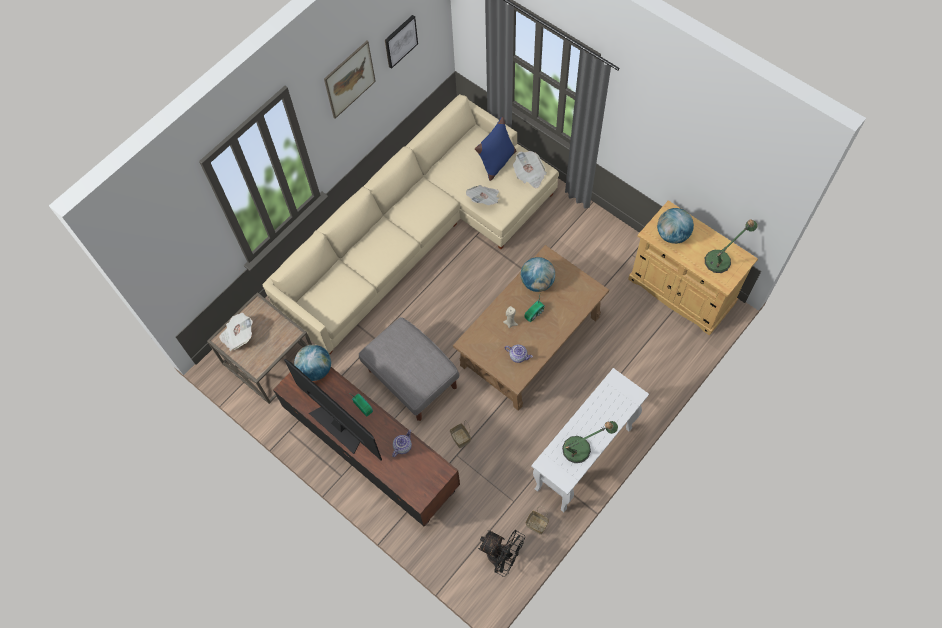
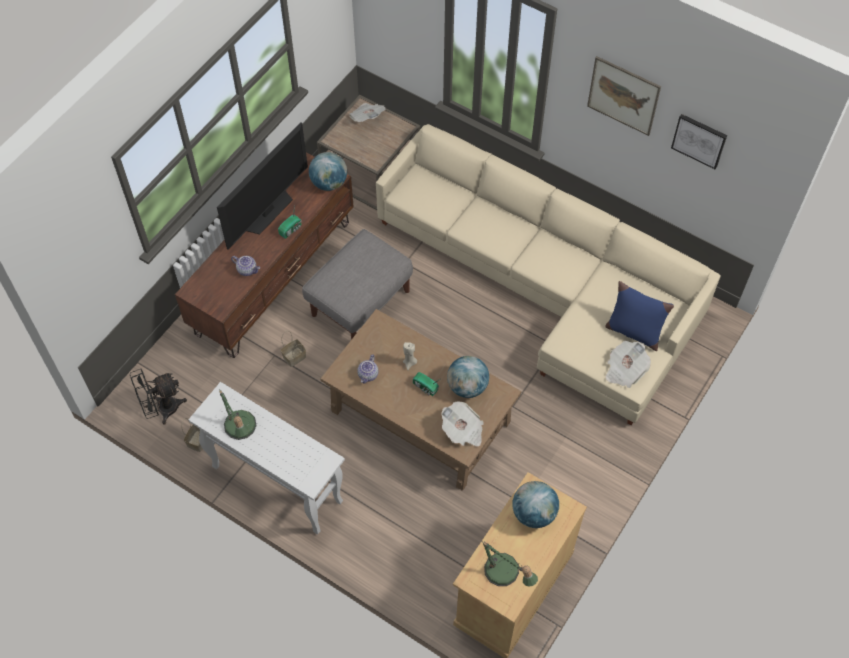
camera: 80 degrees right, 5 degrees down
(484, 199) = (577, 323): newspaper -> newspaper (463, 431)
(501, 557) = (162, 409): black fan -> black fan turned 45 degrees clockwise

